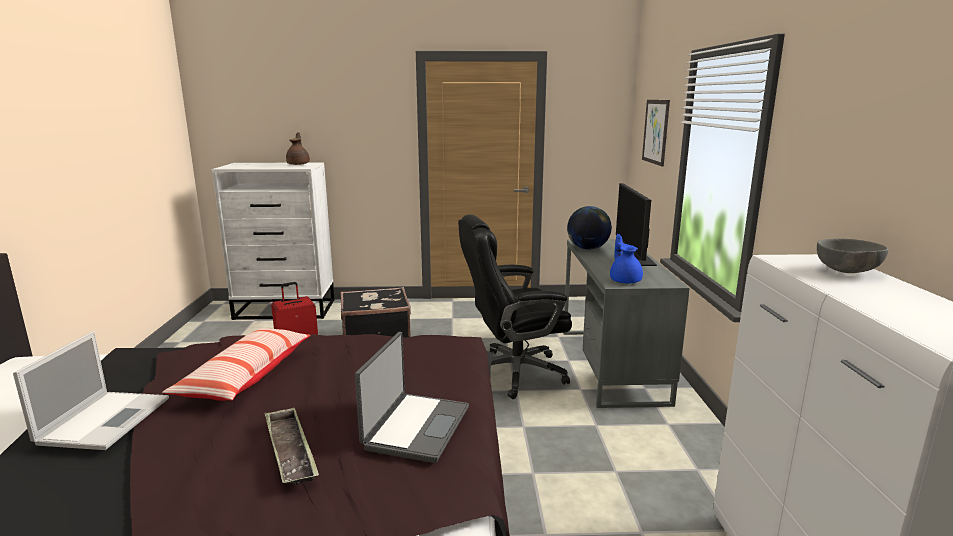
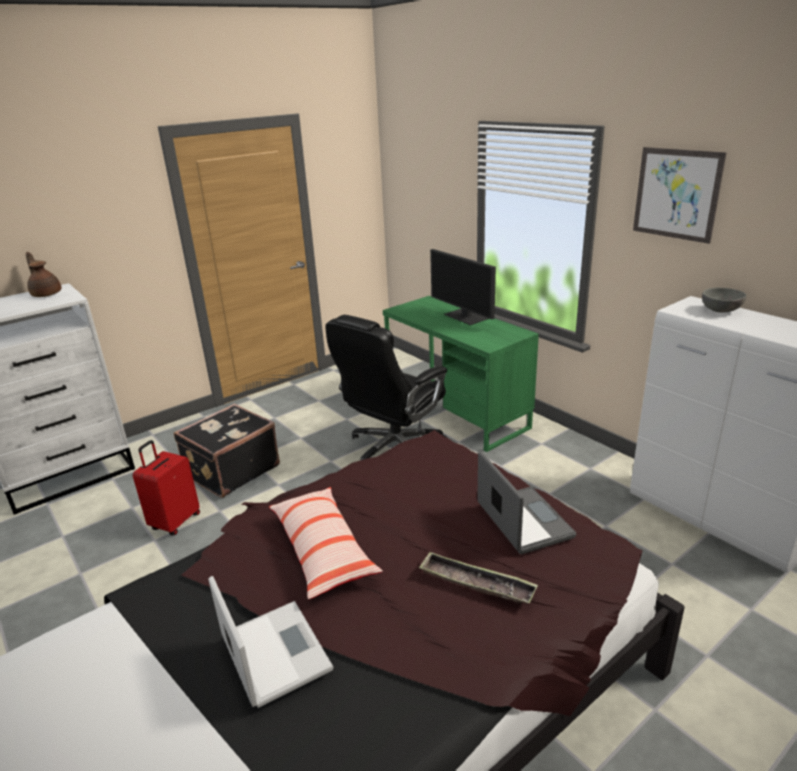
camera: 35 degrees left, 10 degrees up
(587, 248) = (415, 315): globe -> none
(611, 365) = (456, 412): grey desk -> green desk
(625, 280) = (490, 340): blue teapot -> none
(655, 131) = (429, 191): picture -> picture (676, 194)

